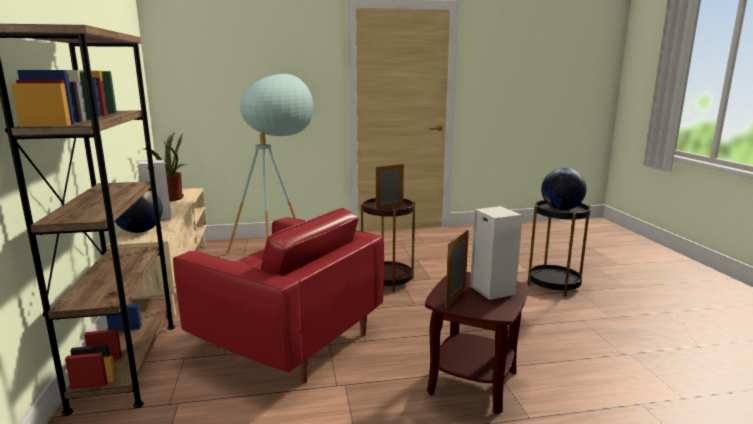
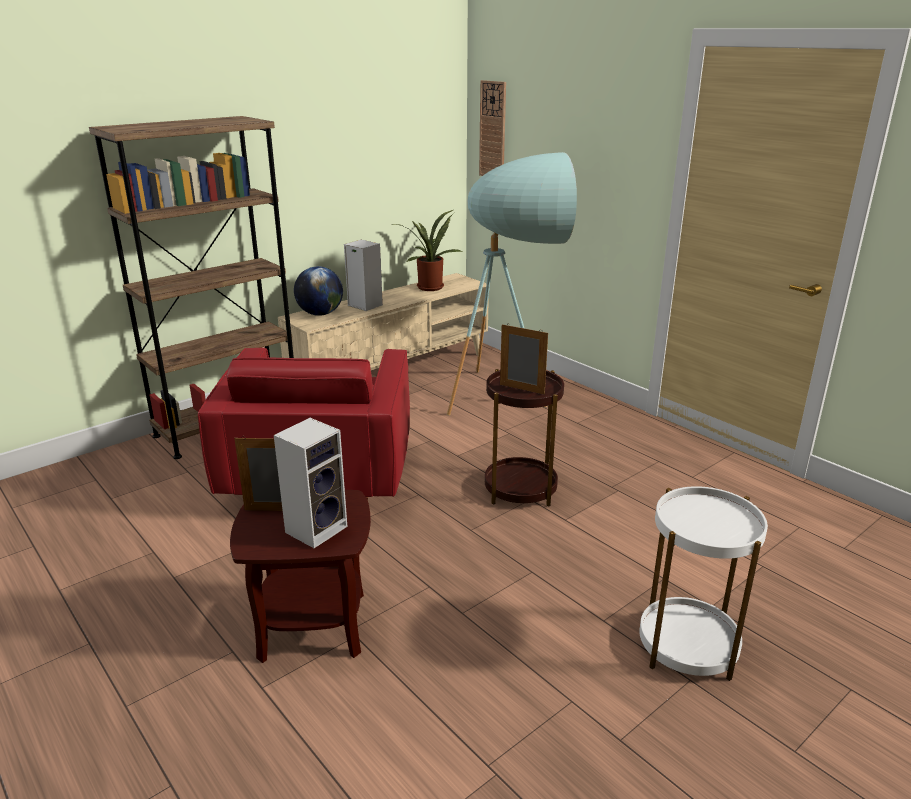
camera: 60 degrees right, 10 degrees up
(179, 70) = (493, 130): none -> wall clock
(554, 284) = (687, 646): black side table -> white side table
(561, 209) = (709, 520): globe -> none

